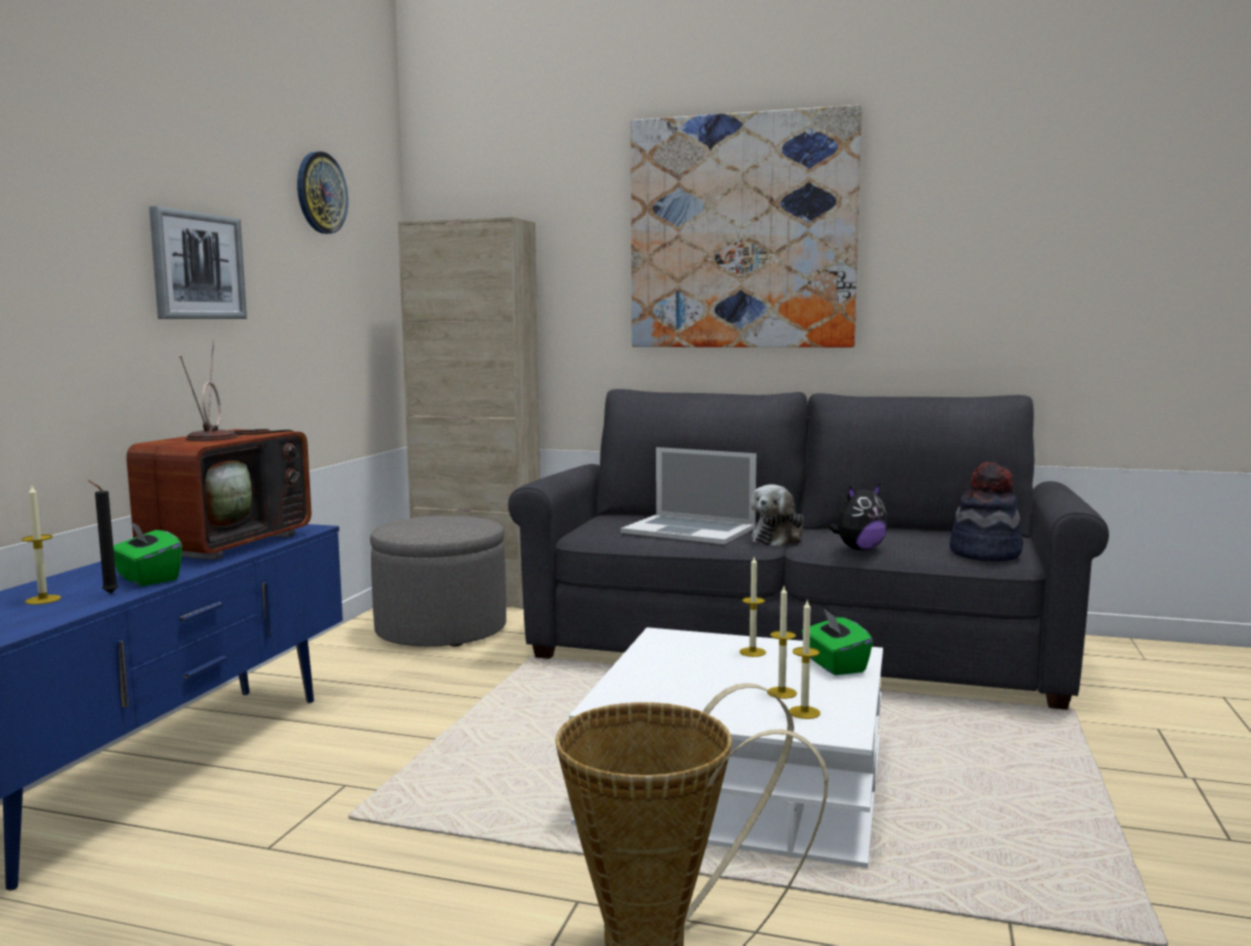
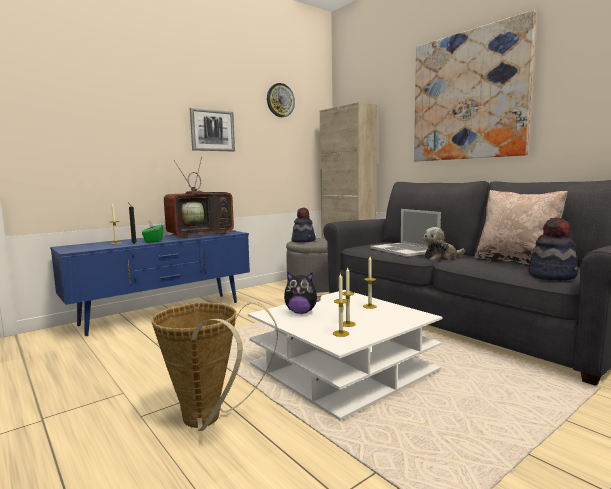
camera: 35 degrees right, 0 degrees up
(416, 528) = (303, 241): none -> hat
(834, 665) = (398, 318): green tissue box -> none
(859, 549) = (474, 265): plush toy -> plush toy (301, 312)
(895, 533) = (516, 261): none -> beige pillow

